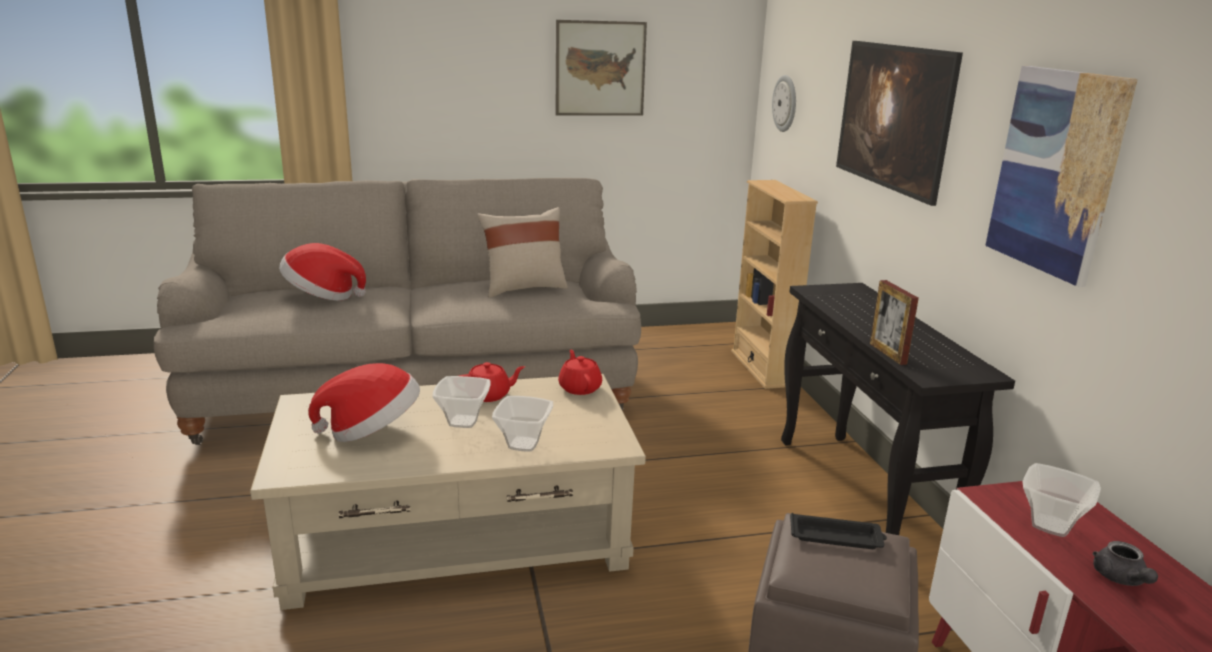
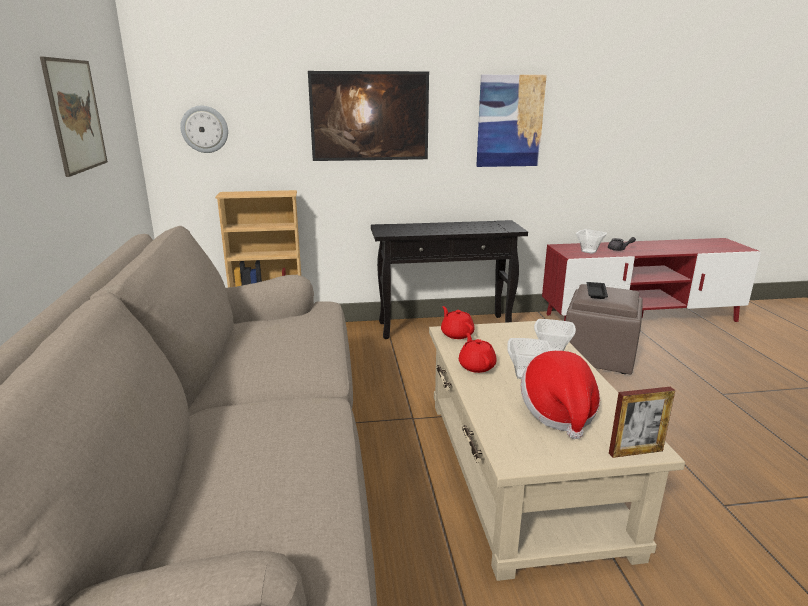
camera: 85 degrees left, 0 degrees up
(322, 296) = (262, 448): hat -> none
(523, 288) = (278, 332): beige pillow -> none
(580, 388) = (457, 334): red teapot -> red teapot turned 75 degrees clockwise
(887, 353) = (487, 231): picture frame -> picture frame (635, 452)

